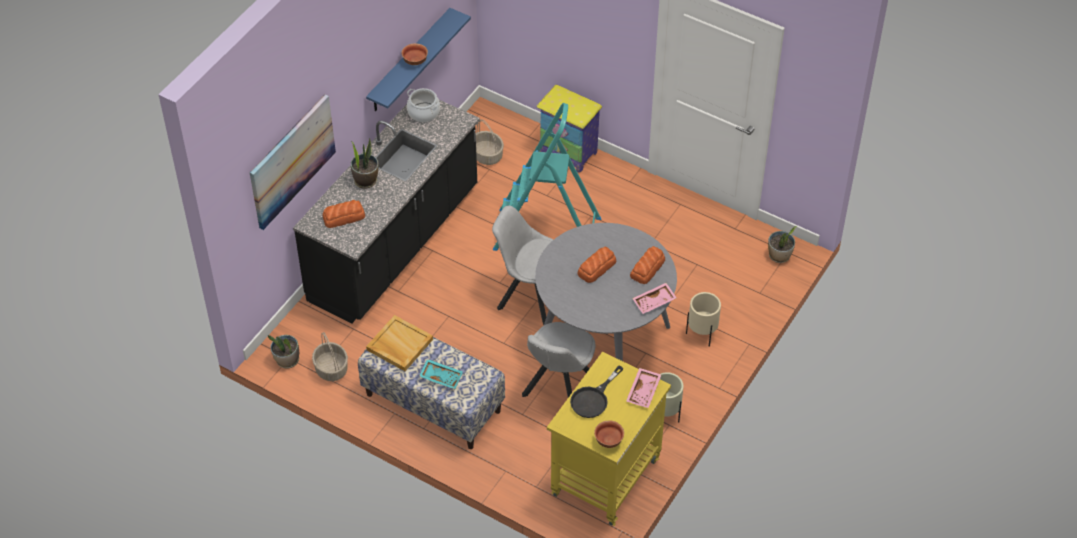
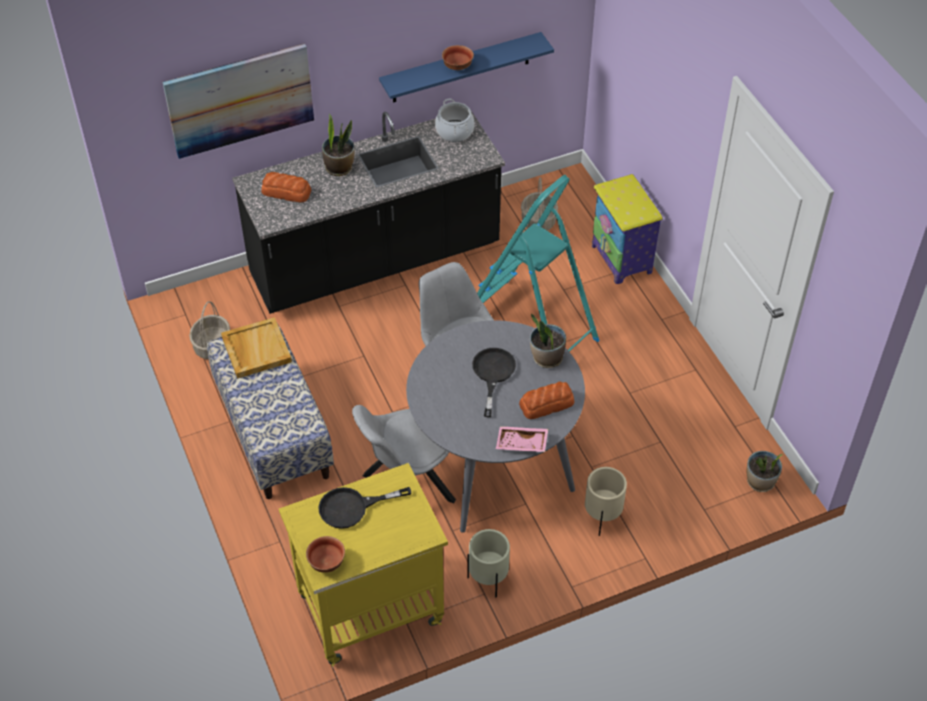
camera: 35 degrees right, 0 degrees up
(287, 360) = (182, 316): potted plant -> potted plant (546, 358)
(441, 376) = (266, 403): turquoise tray -> none
(596, 268) = (492, 374): bread -> black frying pan
(644, 391) = (412, 532): pink tray -> none

